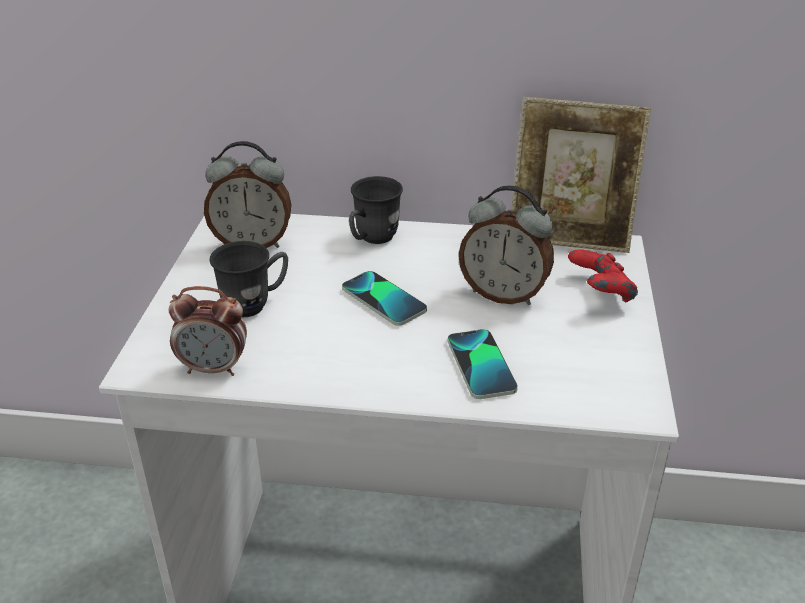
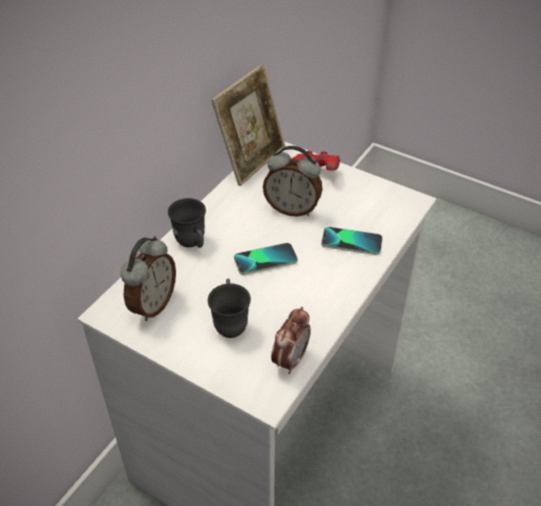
camera: 65 degrees left, 10 degrees up
(503, 294) = (292, 209): alarm clock -> alarm clock turned 60 degrees clockwise

